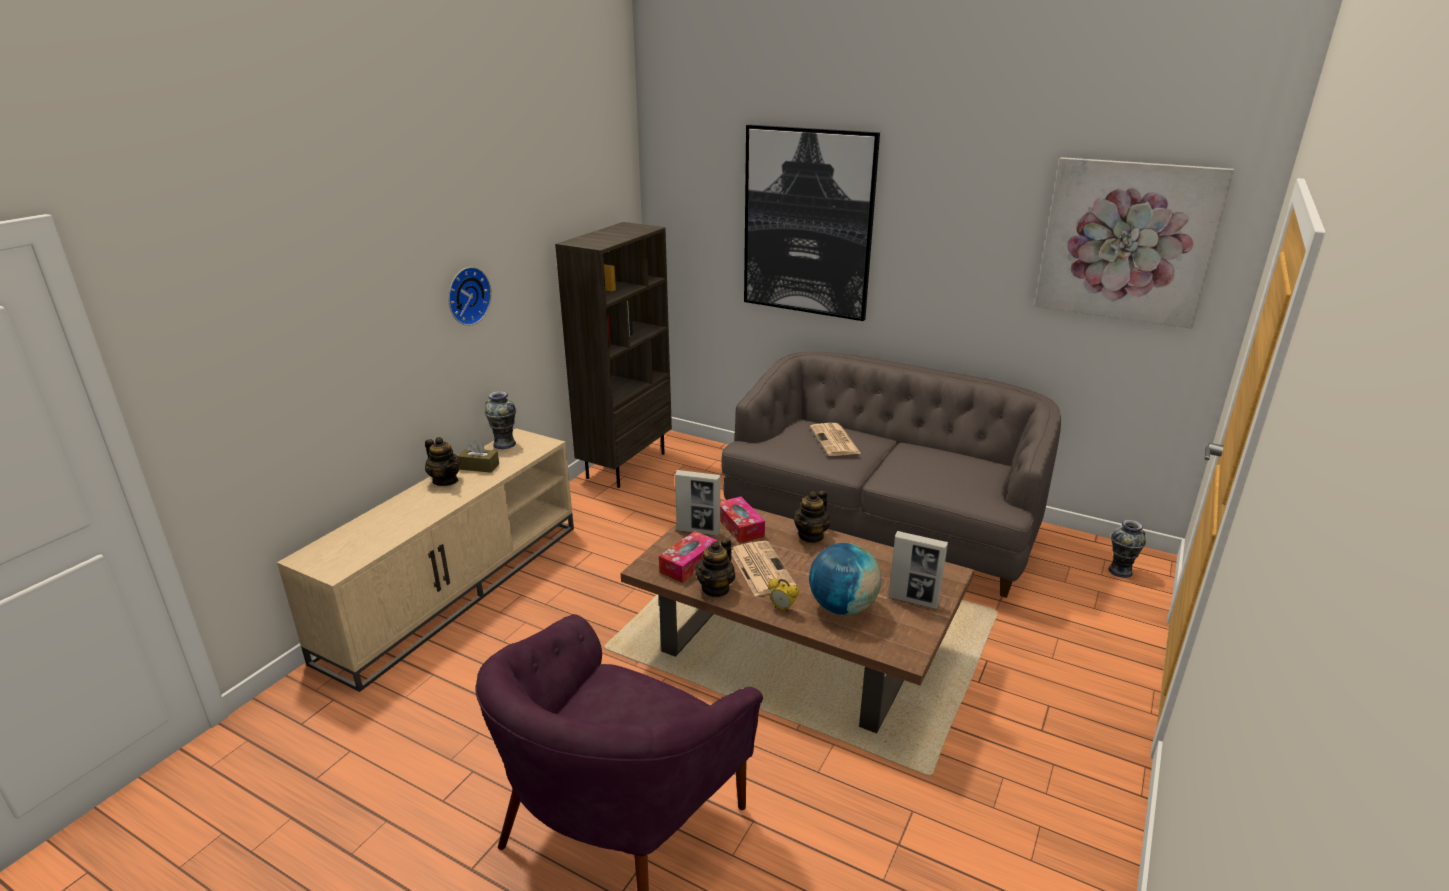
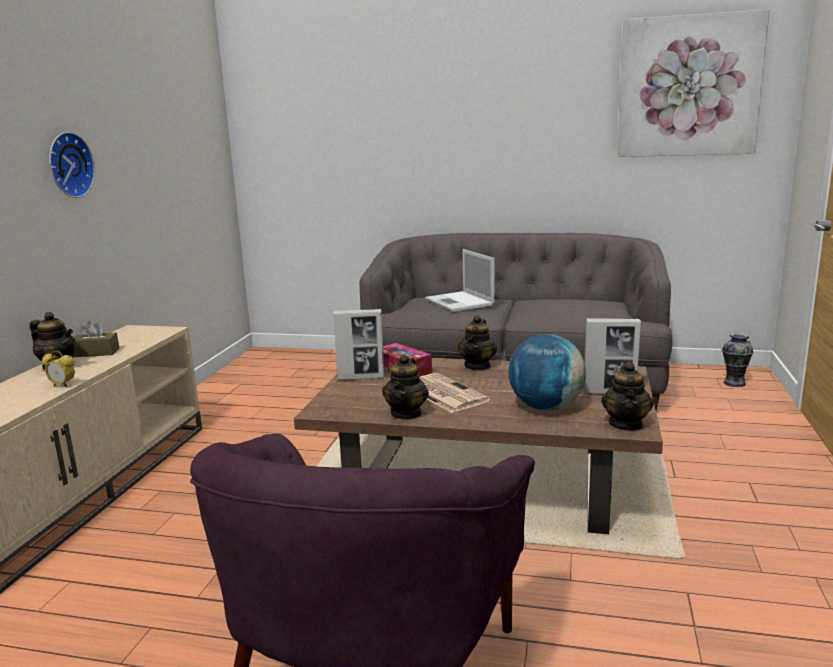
camera: 15 degrees left, 10 degrees down
(504, 444) = (119, 335): vase -> none
(625, 465) = (239, 376): brown bookcase -> none
(689, 564) = (366, 401): tissue box -> none
(782, 608) = (486, 417): alarm clock -> alarm clock (62, 385)
(808, 223) = (398, 114): picture -> none
(835, 441) = (460, 302): newspaper -> laptop
(902, 647) = (626, 424): none -> teapot

